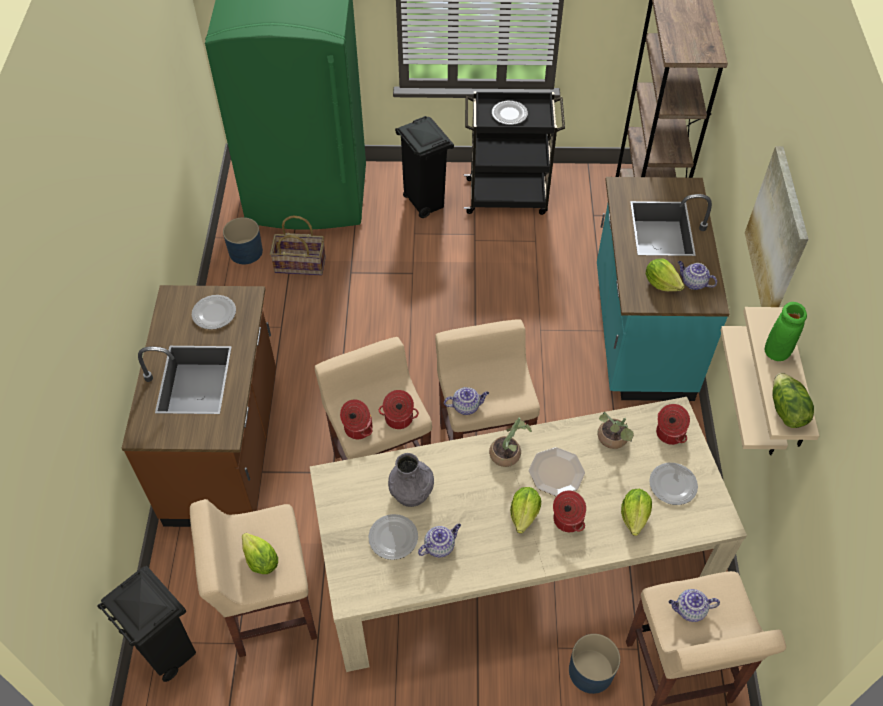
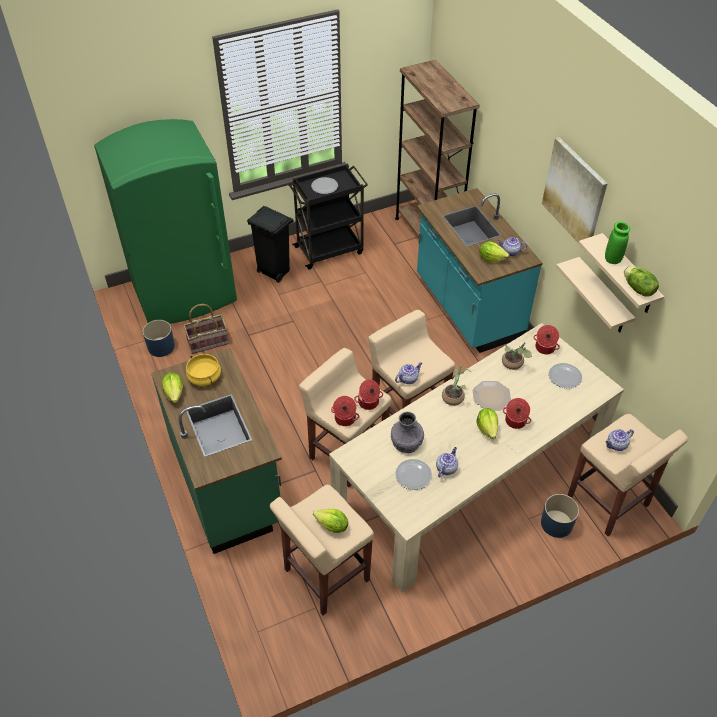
camera: 25 degrees left, 5 degrees down
(168, 652) = (269, 634): black trash can -> none
(213, 313) = (204, 377): plate -> yellow cooking pot
(226, 448) = (228, 484): brown counter -> green counter
(634, 516) = (554, 403): lettuce -> lettuce (174, 393)

